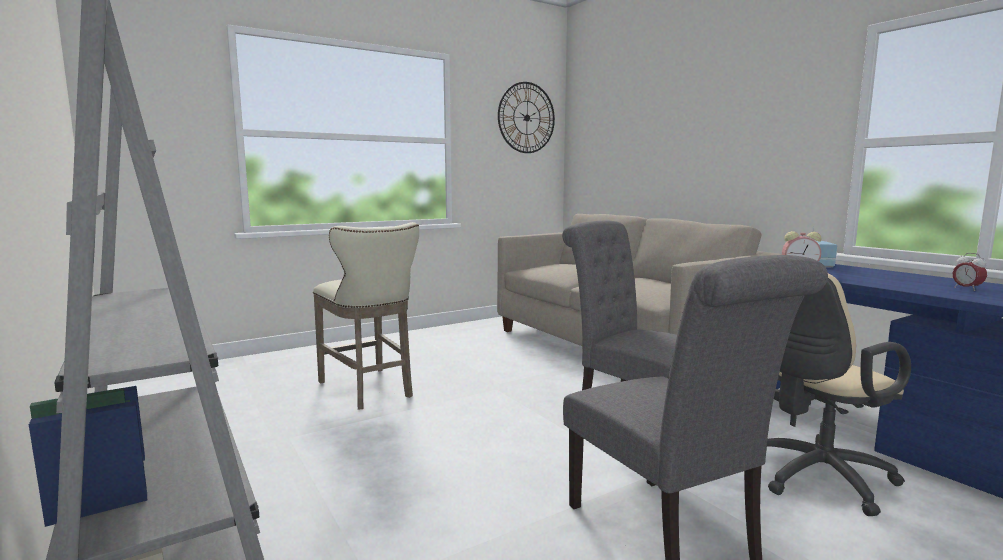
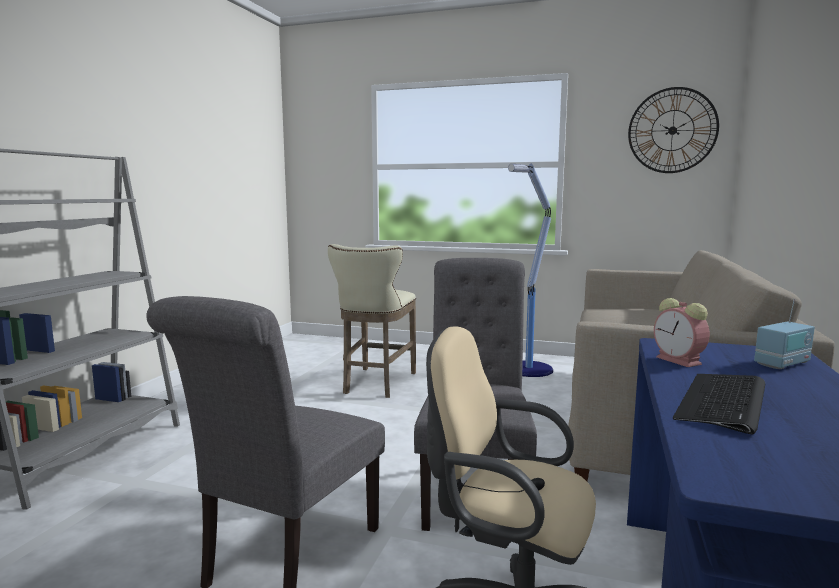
camera: 50 degrees right, 0 degrees up
(462, 339) = (528, 370): none -> floor lamp
(888, 282) = (723, 402): none -> keyboard
(967, 289) = (800, 447): alarm clock -> none

